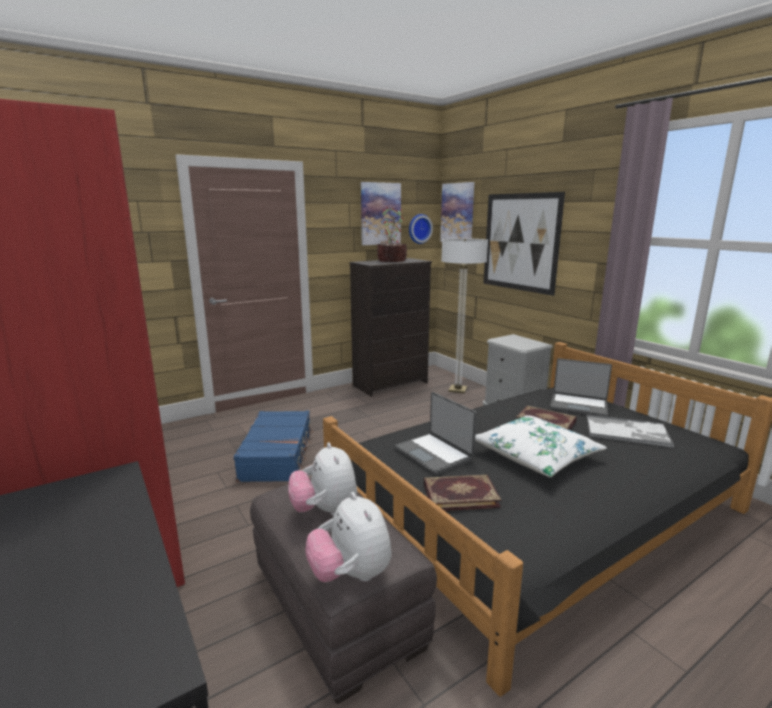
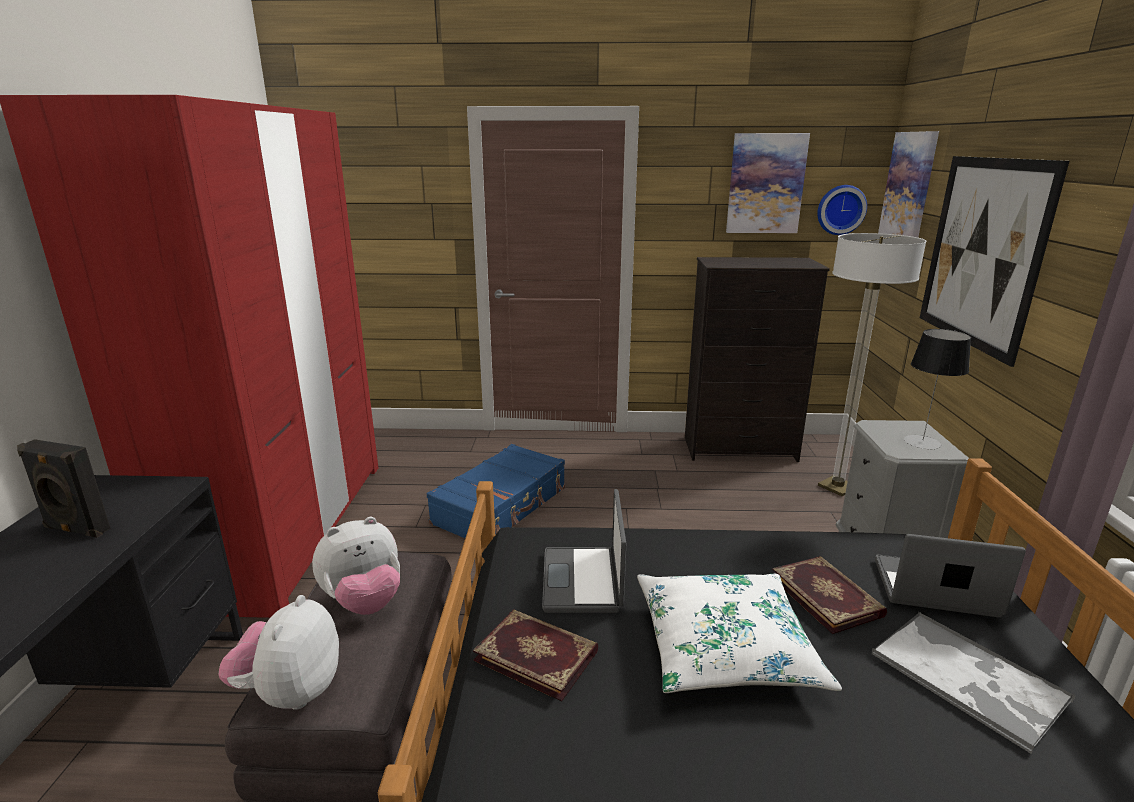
camera: 35 degrees right, 5 degrees up
(72, 529) = (75, 529): none -> black speaker
(325, 511) = (364, 602): plush toy -> plush toy turned 135 degrees counterclockwise
(391, 260) = (764, 261): potted plant -> none
(525, 342) = (922, 442): none -> table lamp
(578, 405) = (935, 590): laptop -> laptop turned 135 degrees clockwise

